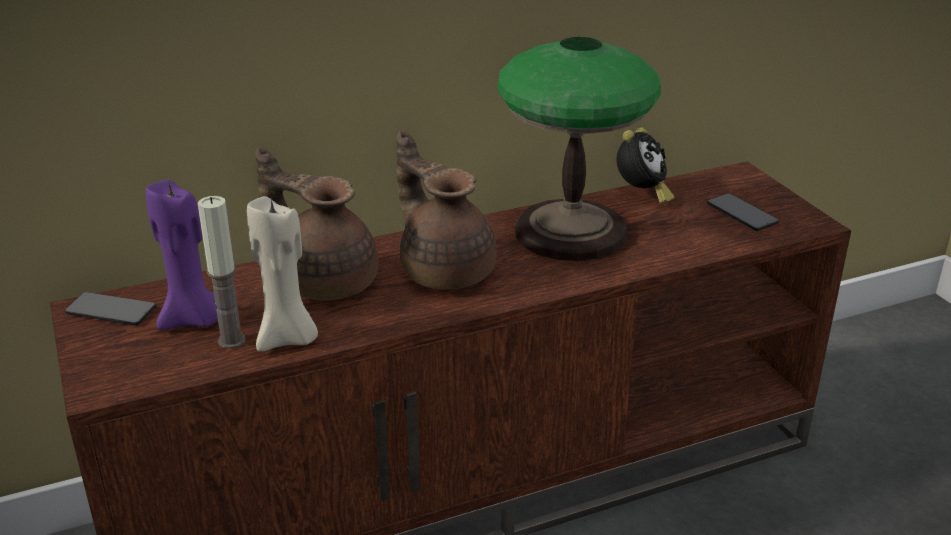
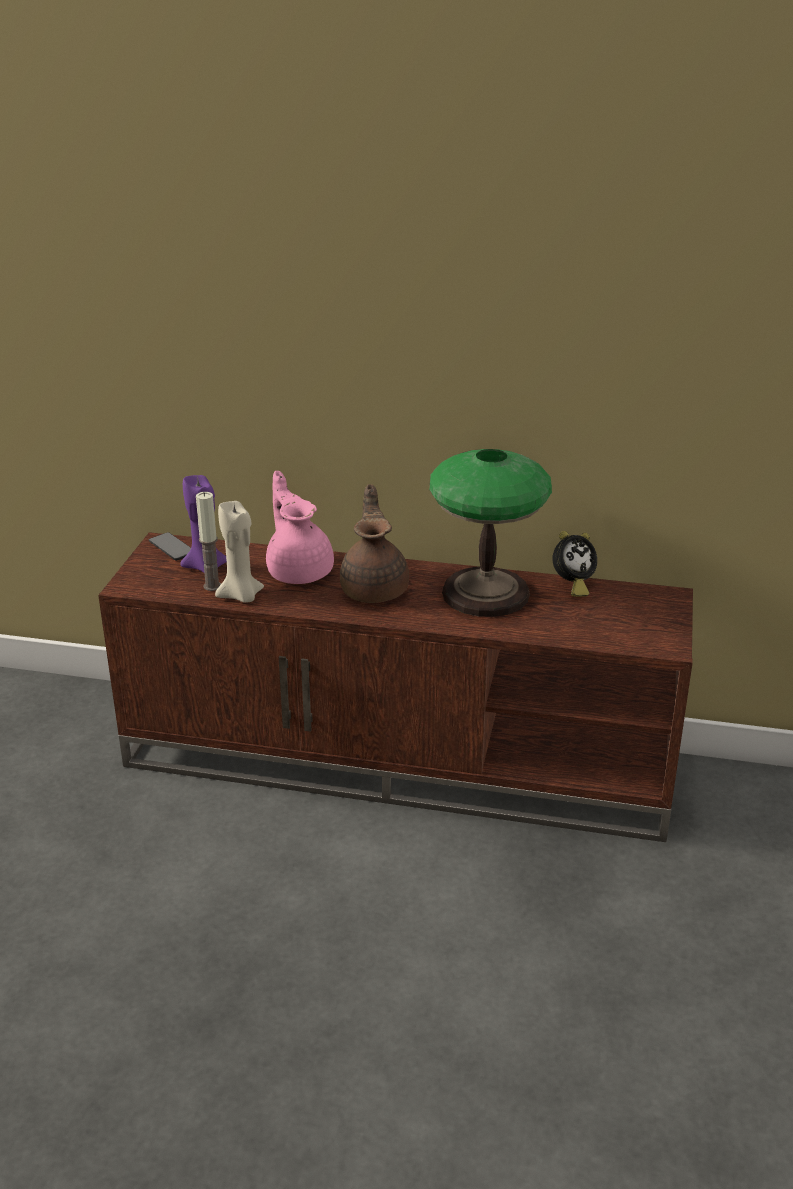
camera: 35 degrees right, 0 degrees up
(325, 280) = (299, 571): brown teapot -> pink teapot
(741, 213) = (625, 623): phone -> none

